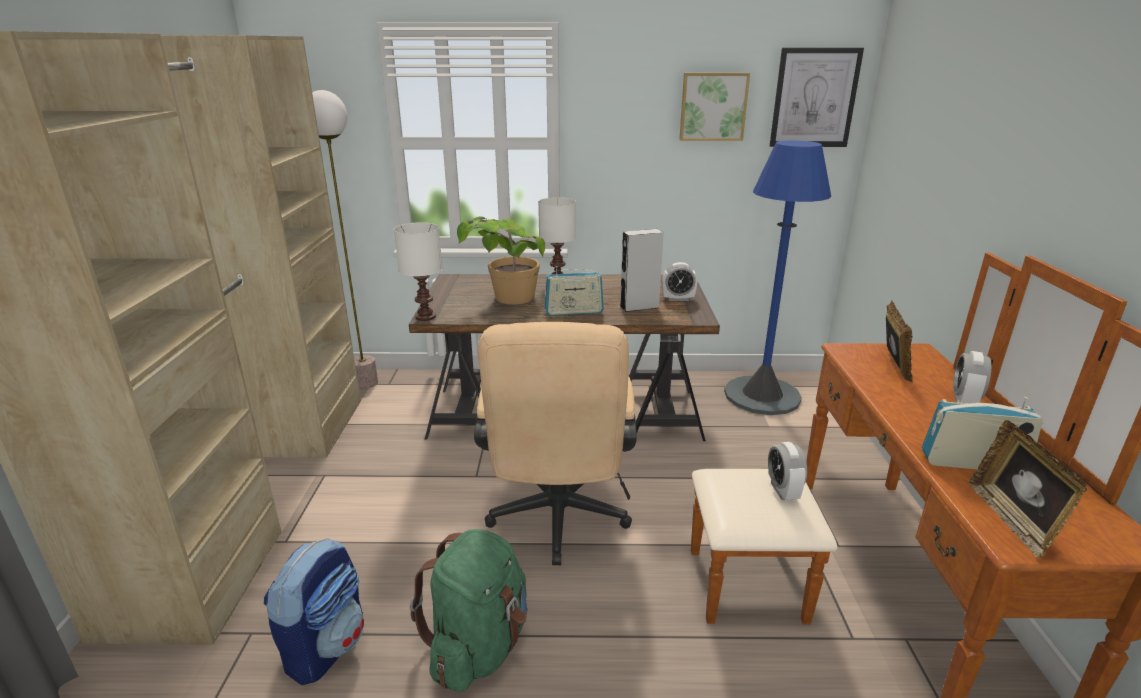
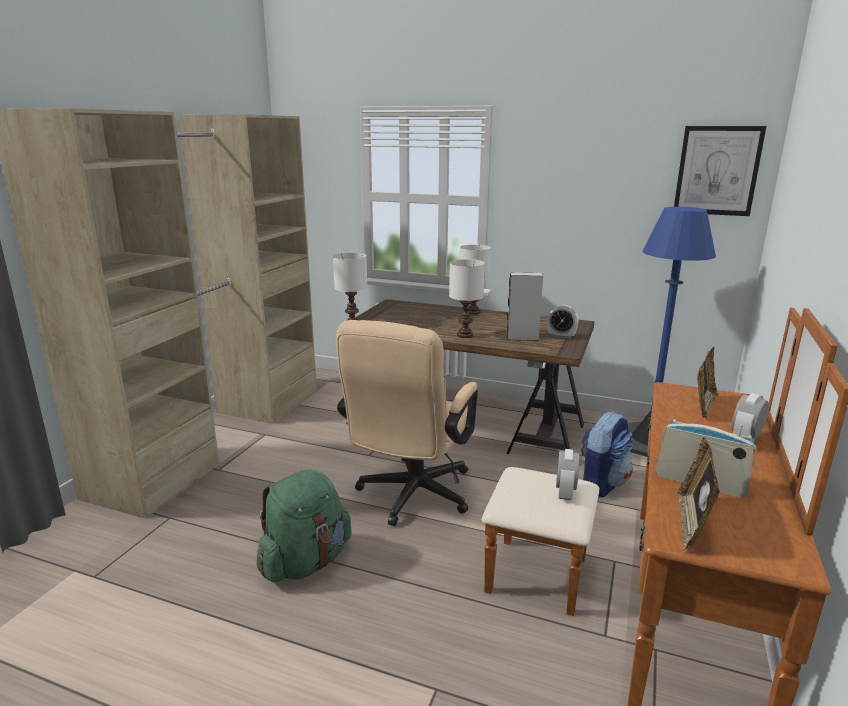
camera: 20 degrees right, 5 degrees down
(326, 646) = (209, 536): backpack -> backpack (602, 484)
(366, 383) = (327, 379): floor lamp -> none
(502, 304) = (415, 323): potted plant -> none
(574, 312) = (465, 335): radio -> white table lamp
(713, 106) = (620, 175): picture -> none

